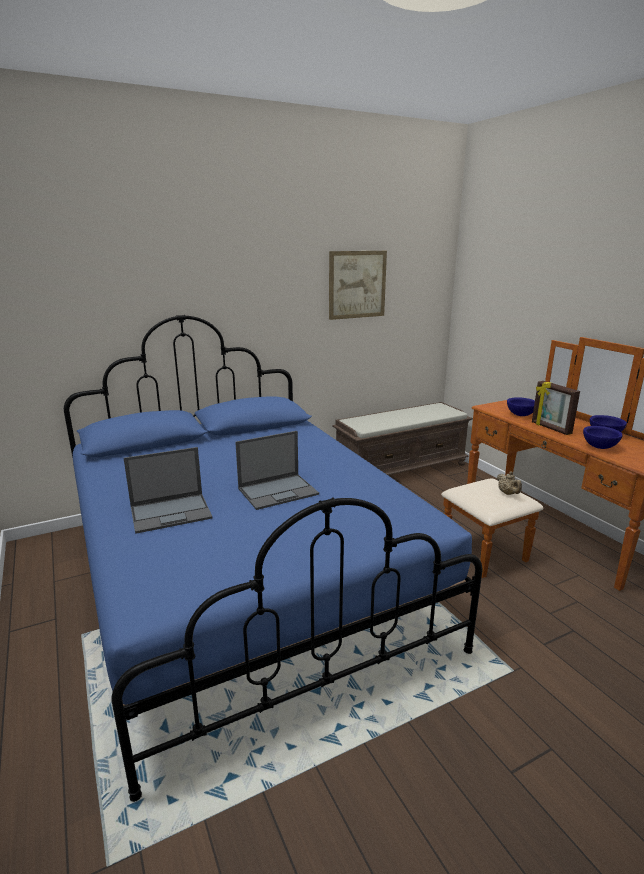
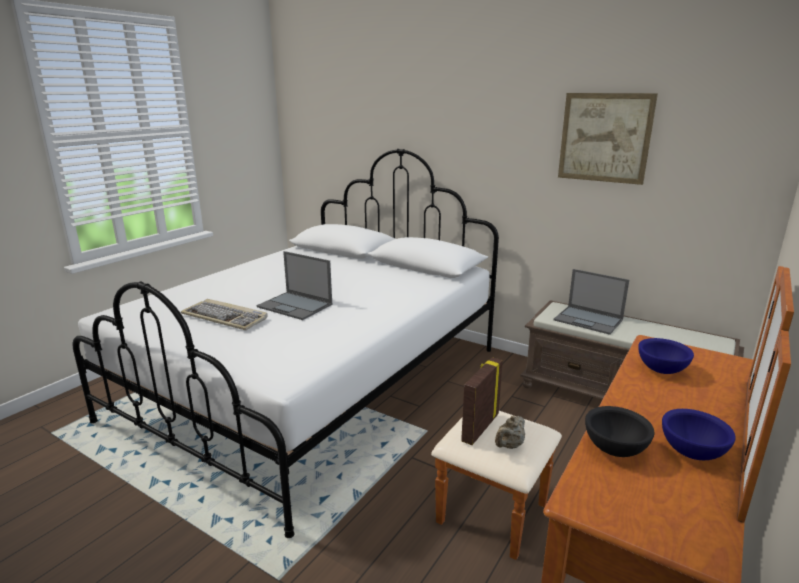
camera: 60 degrees right, 0 degrees up
(172, 512) = (234, 286): laptop -> laptop (589, 320)
(245, 579) = (315, 383): blue bed -> white bed
(264, 530) = (226, 317): none -> keyboard
(550, 428) = (638, 399): picture frame -> picture frame (479, 427)
(600, 447) = (615, 450): blue bowl -> black bowl

